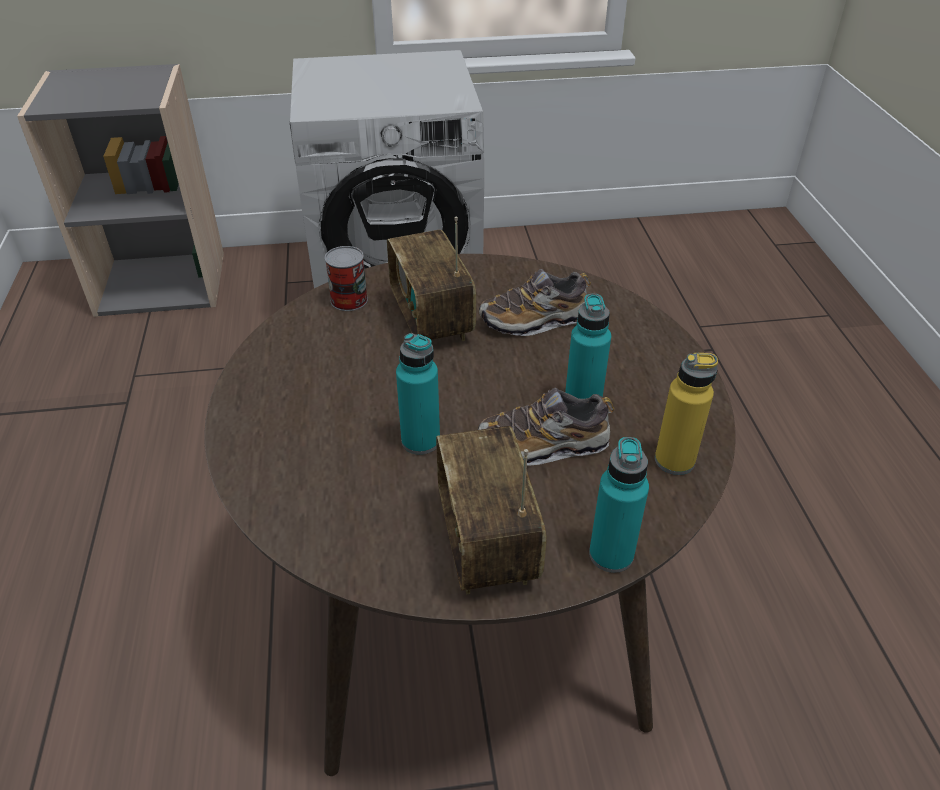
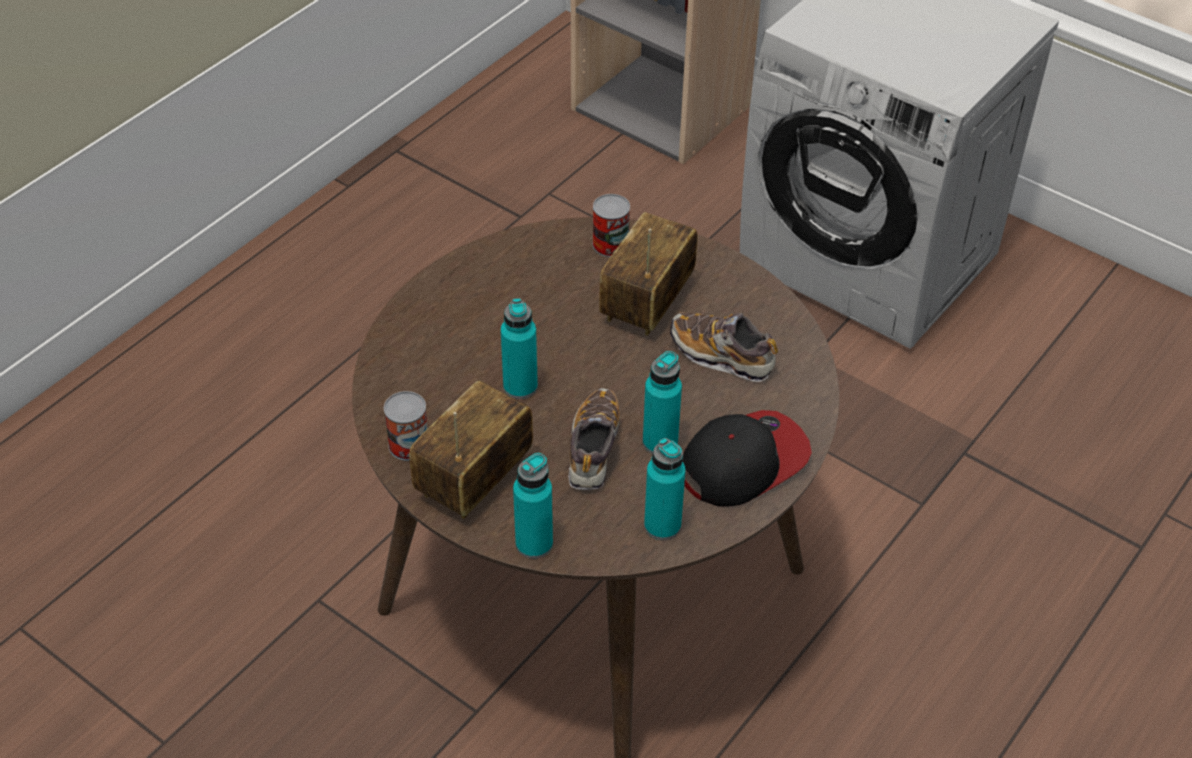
camera: 45 degrees right, 5 degrees up
(389, 560) = (409, 445): none -> can
(544, 445) = (593, 449): shoe -> shoe turned 60 degrees clockwise
(654, 376) = (744, 462): none -> cap
(674, 460) = (662, 525): yellow bottle -> turquoise bottle

